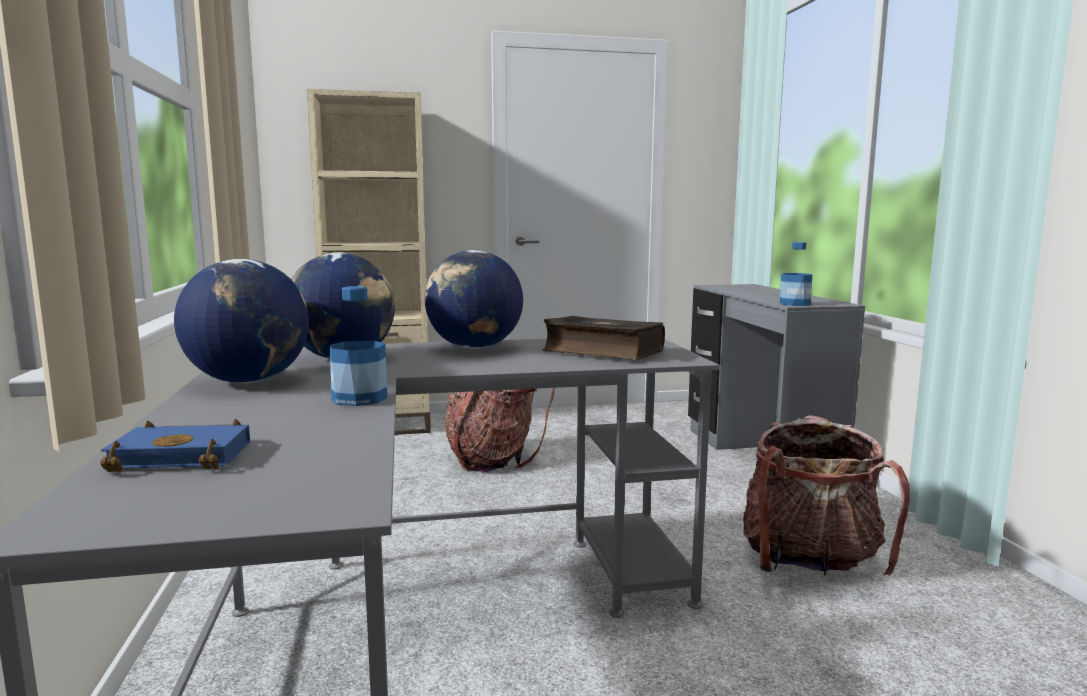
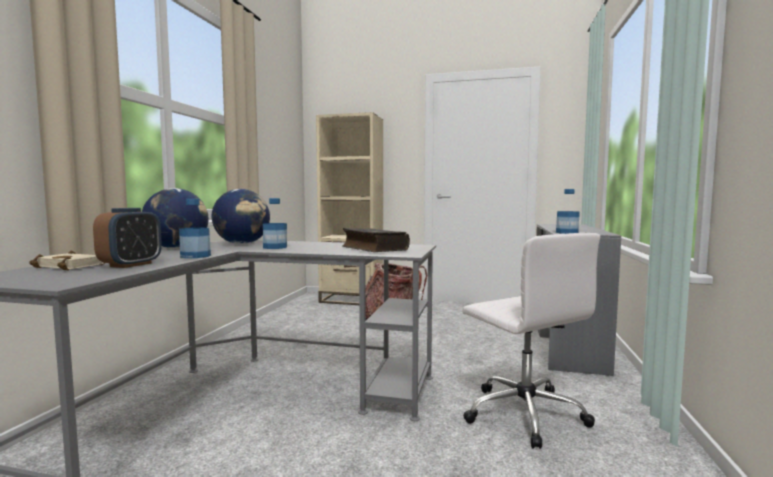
camera: 25 degrees right, 5 degrees down
(187, 455) = (73, 266): blue book -> beige book
(306, 436) = (131, 265): none -> alarm clock
(433, 362) = (275, 247): none -> bottle
(474, 348) = (315, 244): globe -> none
(809, 563) = (523, 413): backpack -> white office chair

